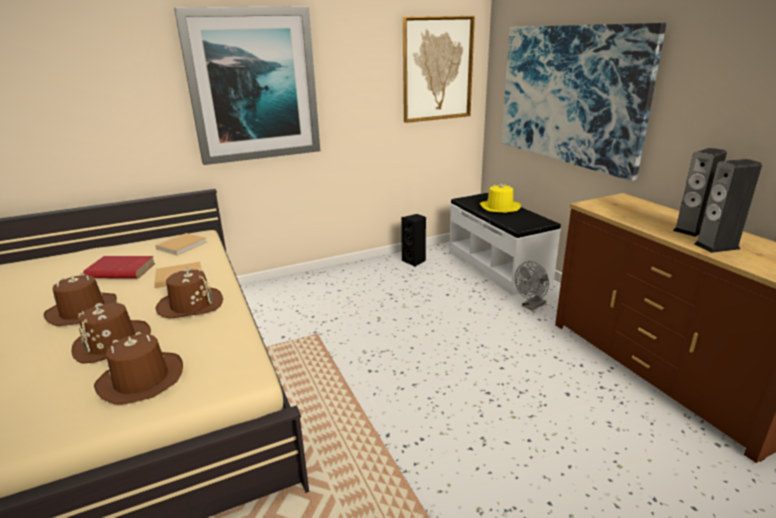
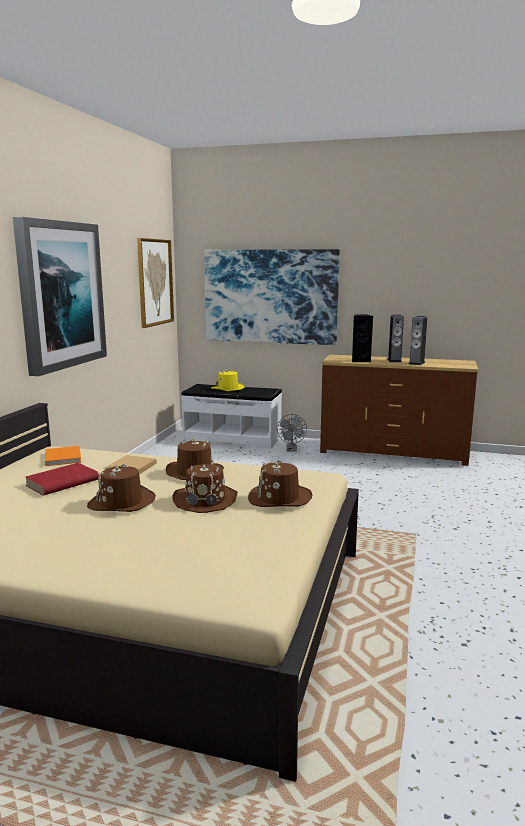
camera: 50 degrees left, 10 degrees down
(183, 245) = (63, 457): beige book -> orange book
(414, 261) = (170, 452): black speaker -> black speaker (360, 360)

